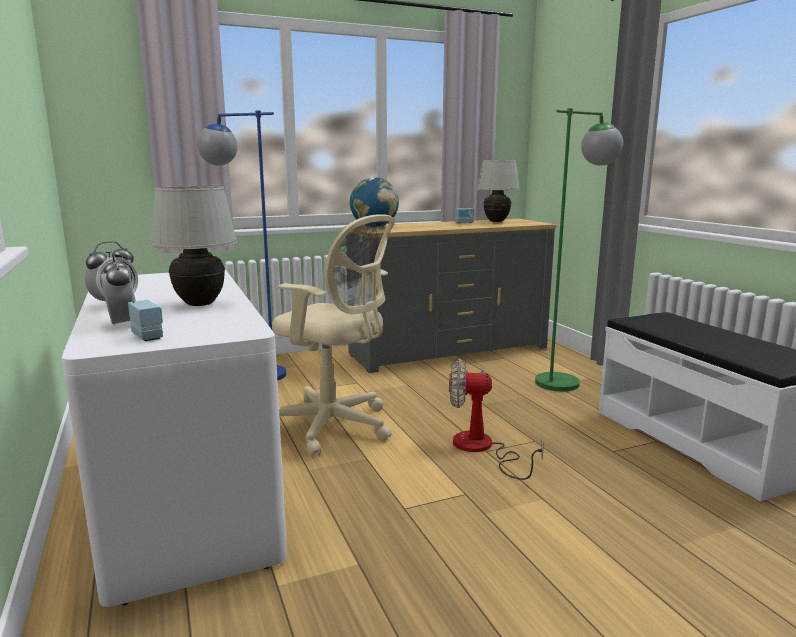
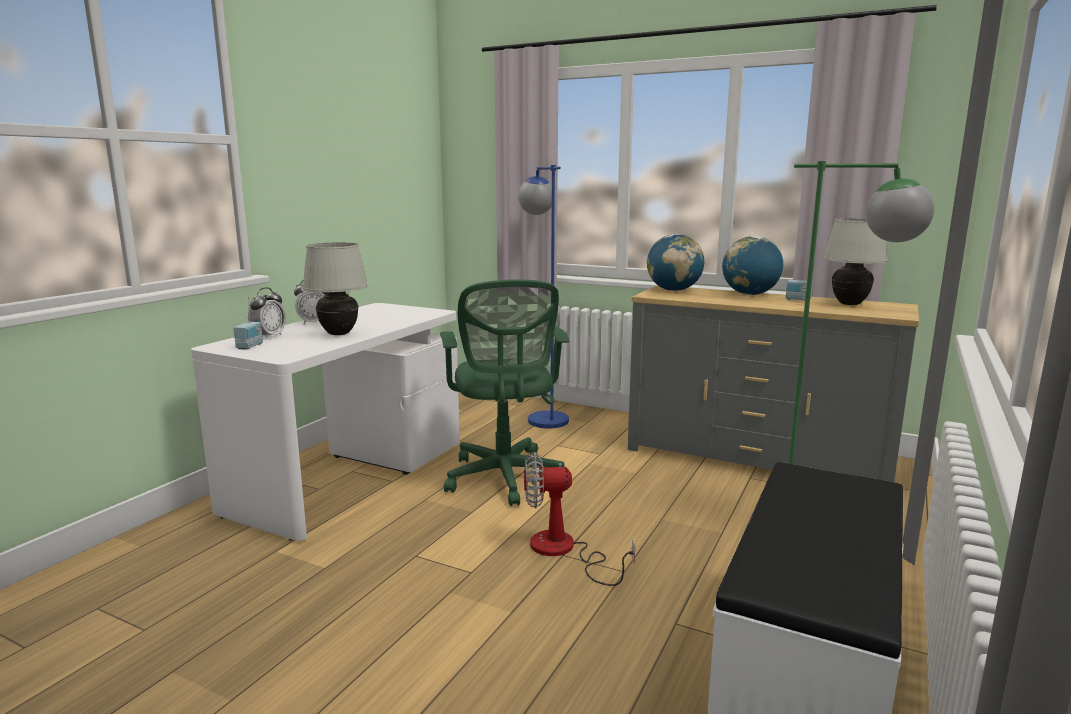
camera: 50 degrees right, 0 degrees up
(334, 426) = (504, 479): beige office chair -> green office chair
(427, 223) = (750, 294): none -> globe
(482, 449) = (563, 551): fan -> fan turned 60 degrees counterclockwise

